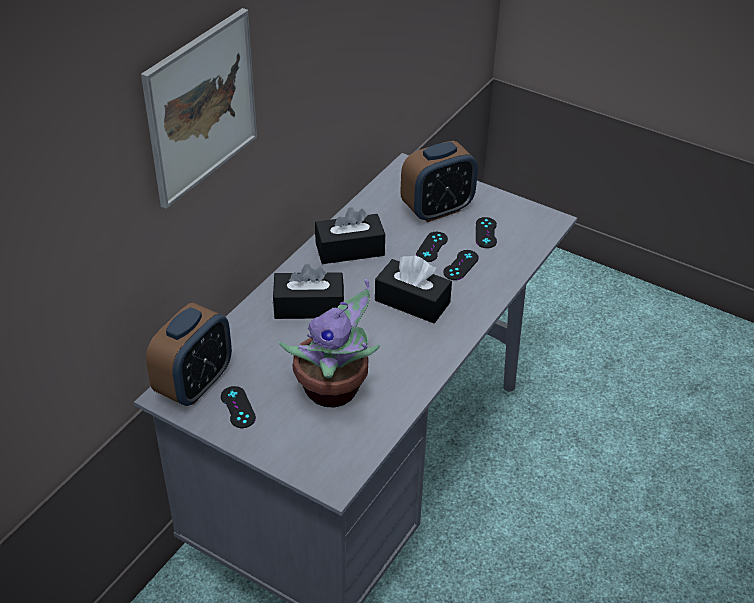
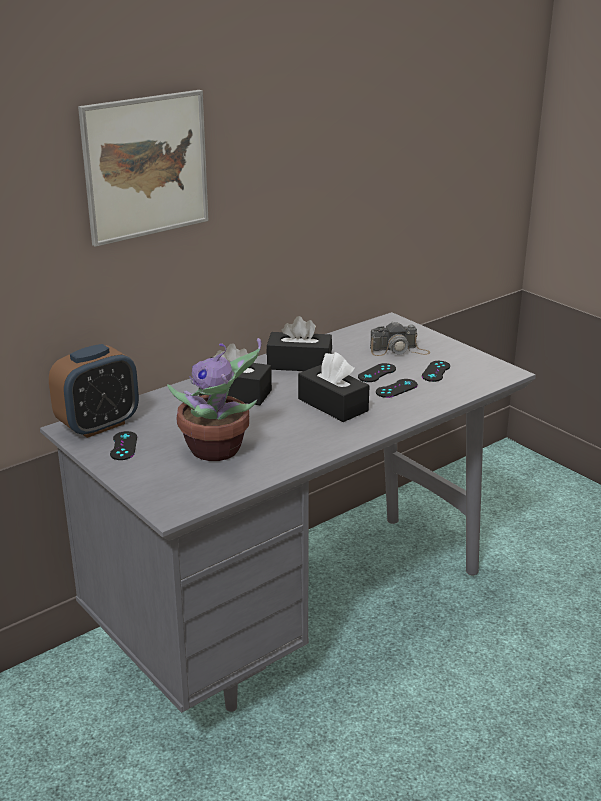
camera: 20 degrees right, 15 degrees down
(437, 209) = (399, 350): alarm clock -> camera

